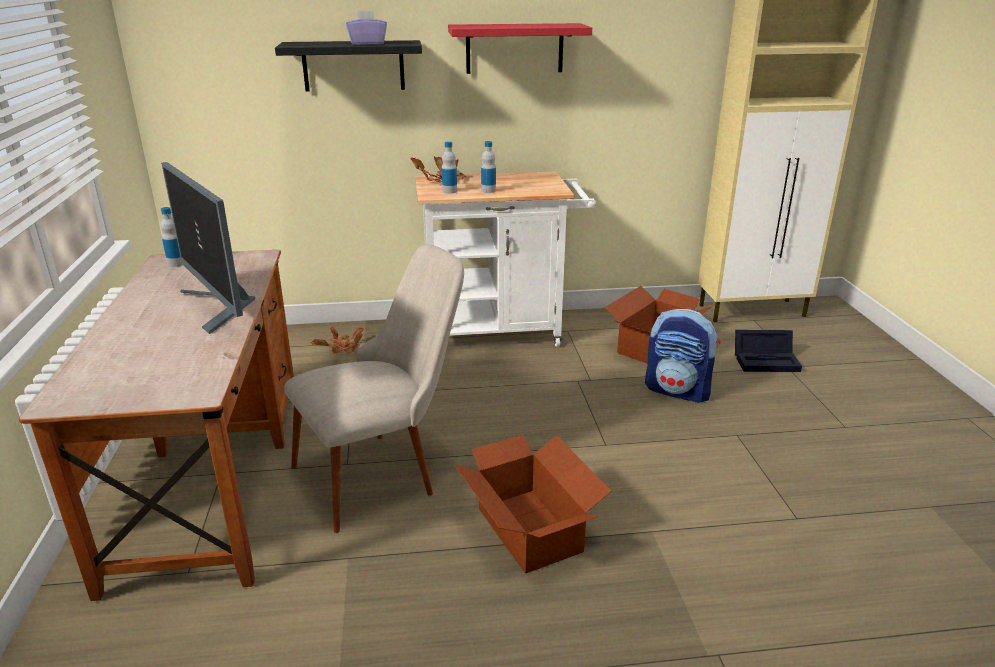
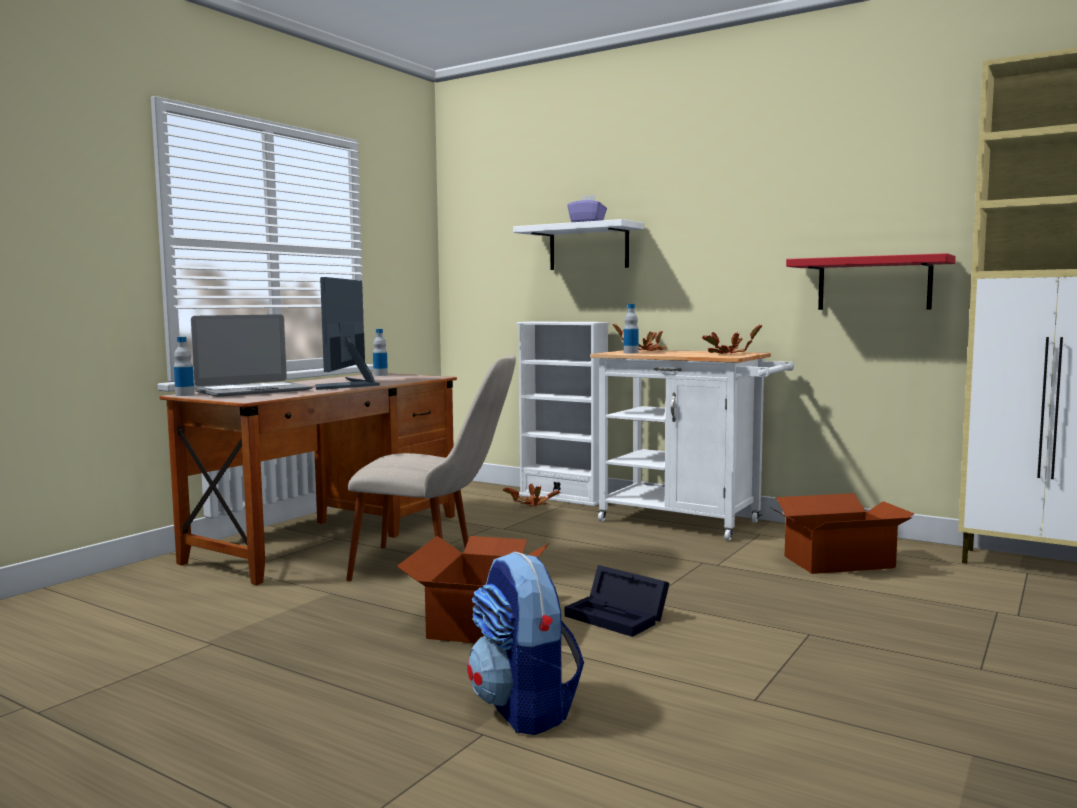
camera: 40 degrees right, 20 degrees down
(135, 363) = (253, 391): none -> laptop
(353, 66) = (588, 247): black shelf -> white shelf
(354, 329) = (563, 497): none -> white bookcase
(488, 190) = (665, 354): bottle -> bottle (184, 395)
(514, 48) = (729, 226): red shelf -> red shelf (874, 284)
(536, 181) = (728, 353): none -> potted plant
(678, 391) = (803, 592): backpack -> backpack (524, 709)
(767, 360) = (975, 601): black storage box -> black storage box (619, 617)

